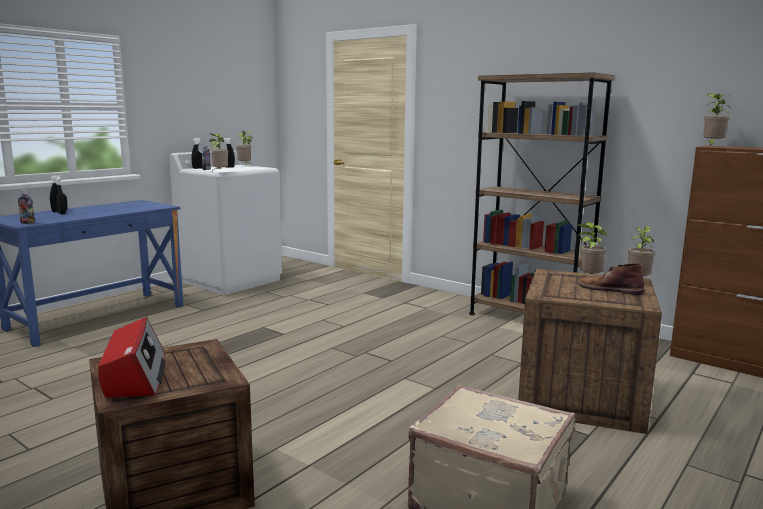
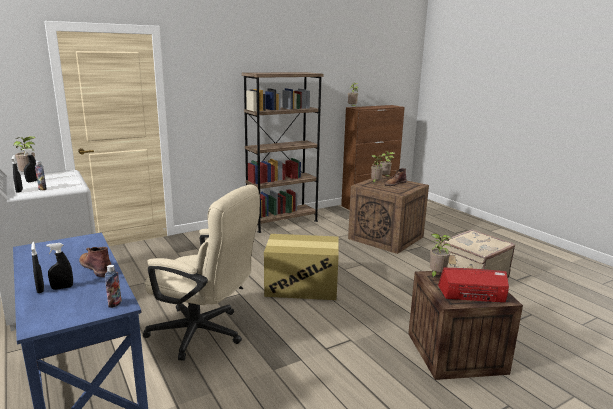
camera: 70 degrees left, 5 degrees up
(100, 213) = (96, 267): none -> brown boot
(190, 335) = (204, 334): none -> beige office chair
(219, 172) = (82, 186): potted plant -> potted plant (436, 275)
(324, 360) = (301, 286): none -> cardboard box

